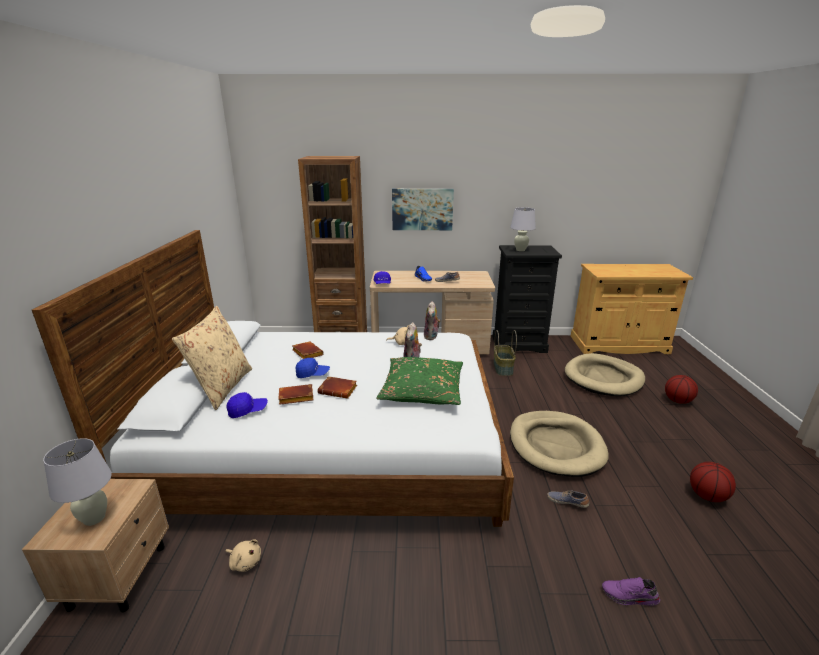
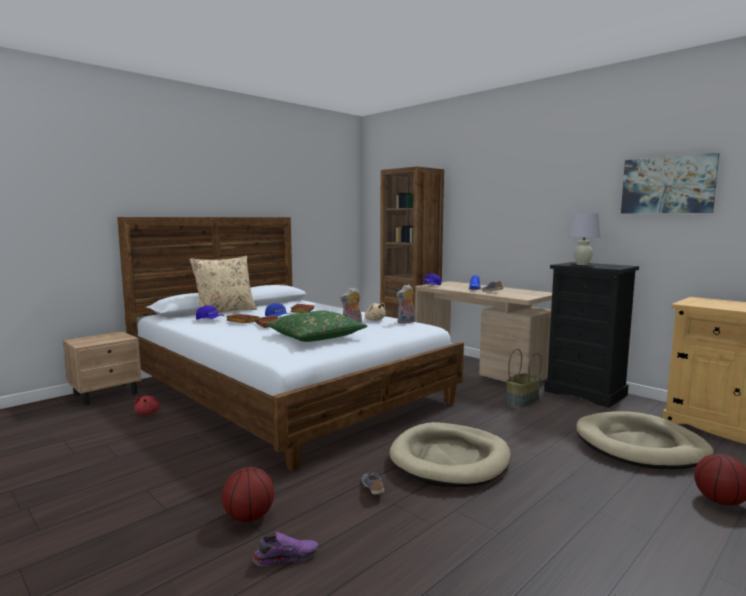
camera: 45 degrees right, 15 degrees down
(94, 518) = (95, 340): white table lamp -> none
(245, 562) = (147, 413): beige plush toy -> red plush toy
(422, 209) = (495, 219): picture -> picture (667, 185)
(629, 597) = (286, 556): purple shoe -> purple shoe turned 105 degrees clockwise
(707, 496) = (543, 570): basketball -> basketball (249, 517)

